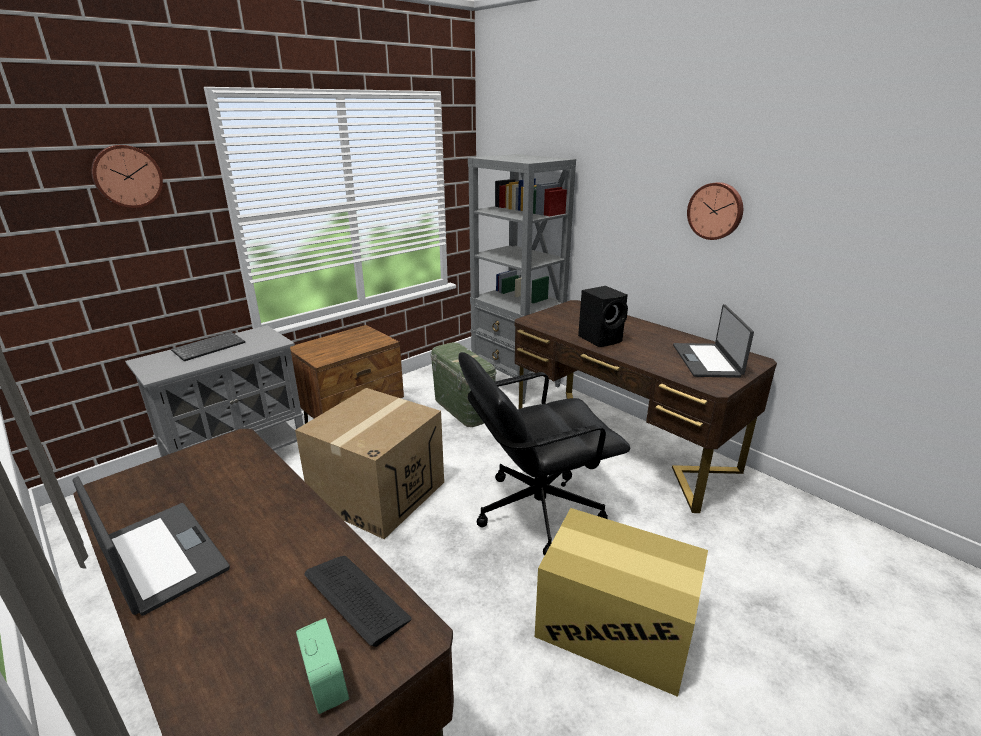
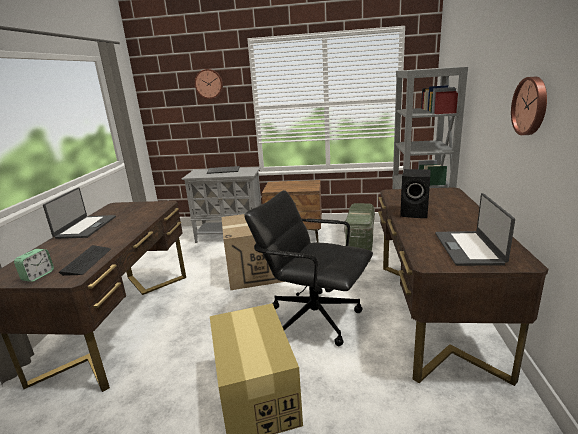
camera: 50 degrees right, 5 degrees down
(707, 360) = (469, 248): laptop -> laptop turned 45 degrees counterclockwise

